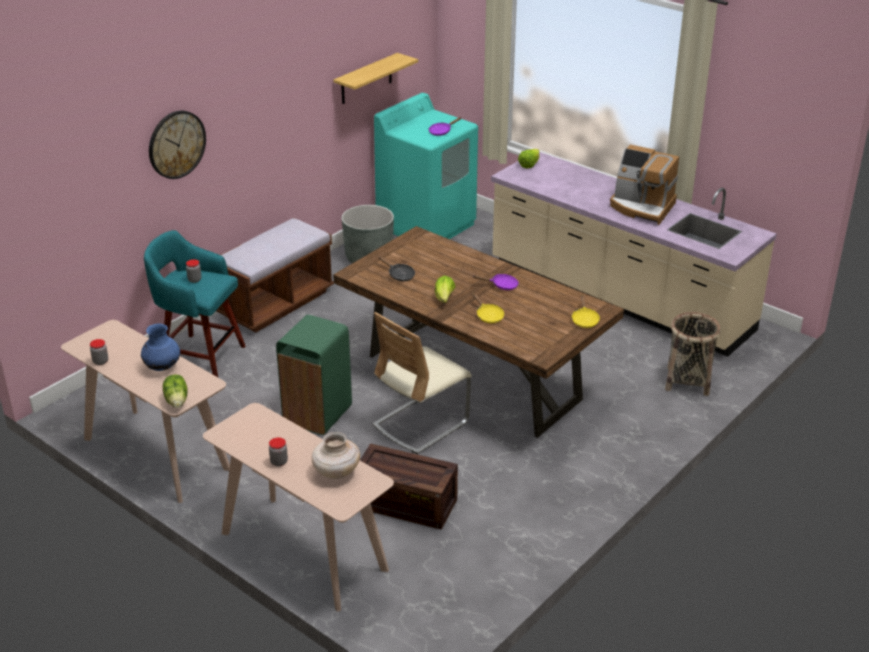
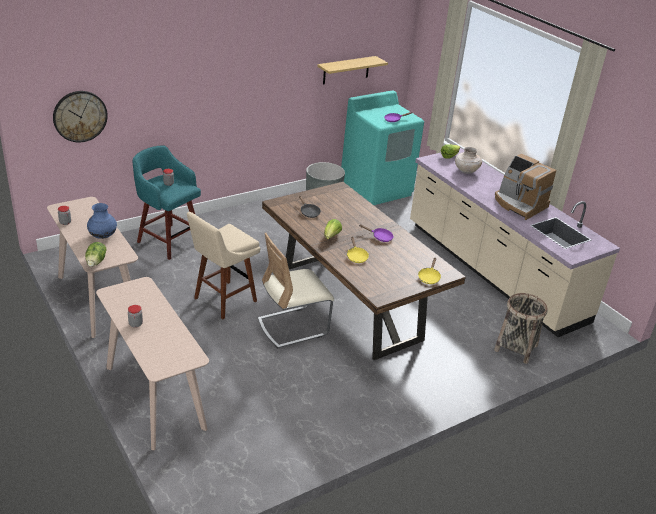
camera: 15 degrees right, 0 degrees up
(176, 144) = (177, 83): wall clock -> wall clock (80, 116)
(276, 303) = (240, 217): brown bench -> none
(316, 415) = (222, 301): green trash can -> beige stool
(336, 472) = (171, 343): beige vase -> beige vase (466, 171)
(403, 504) = (246, 382): crate -> none

